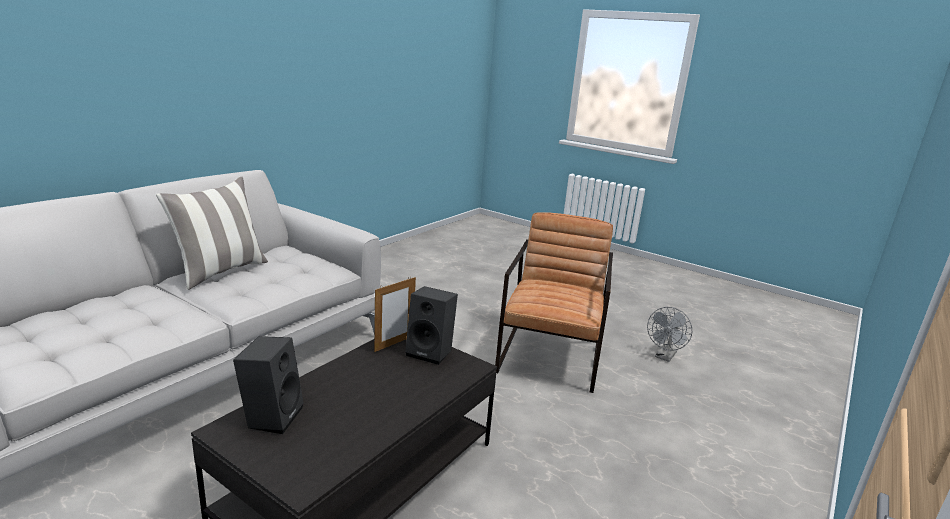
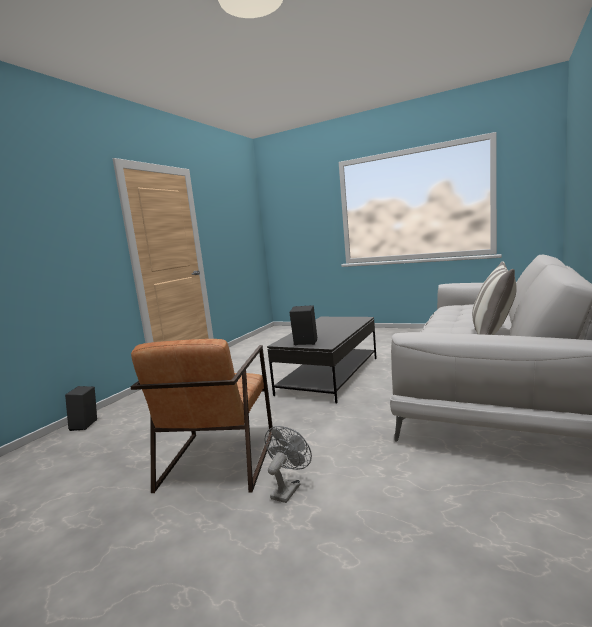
camera: 175 degrees right, 10 degrees down
(271, 416) = (353, 322): black speaker -> black speaker (85, 425)
(394, 343) = (327, 342): picture frame -> none
(664, 357) = (85, 490): grey fan -> grey fan (288, 488)

